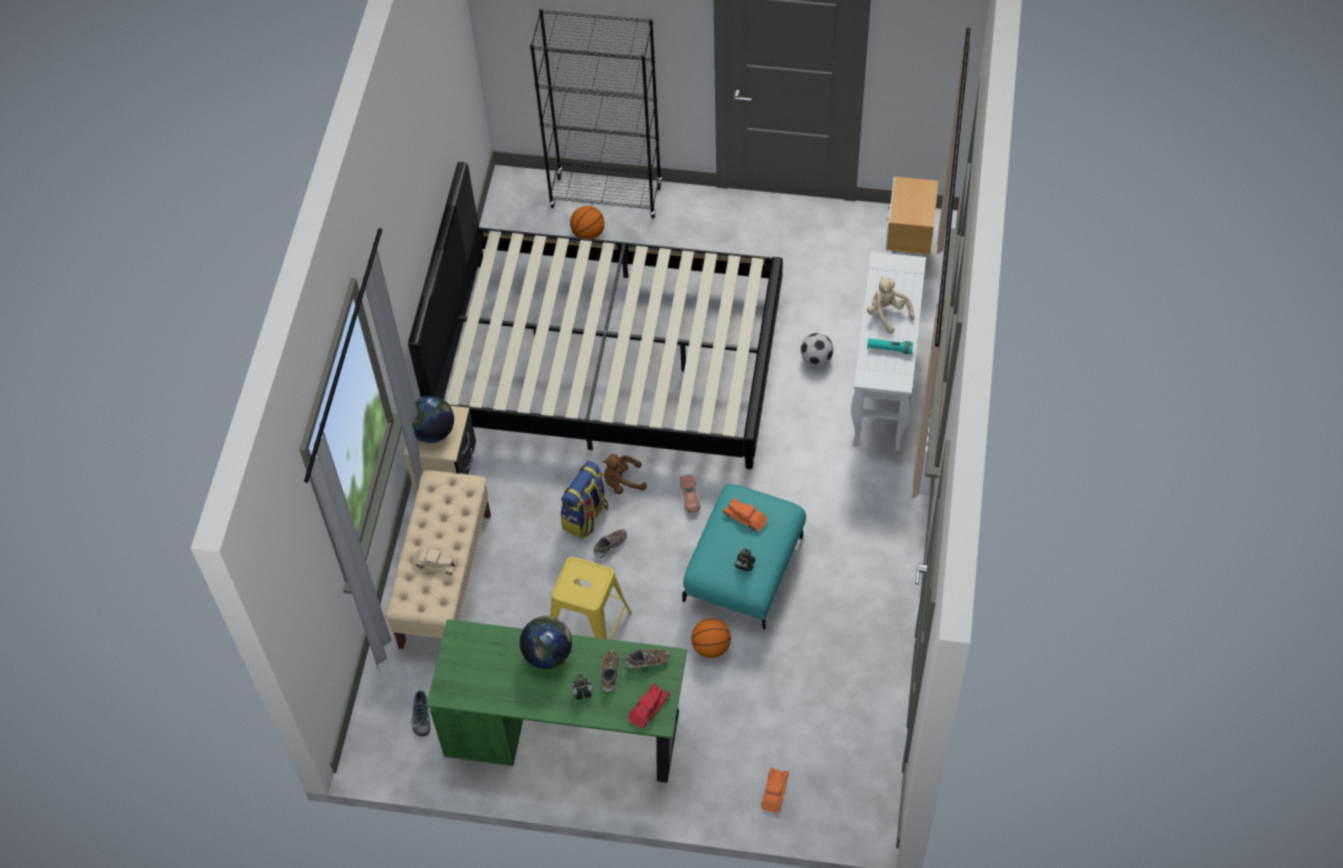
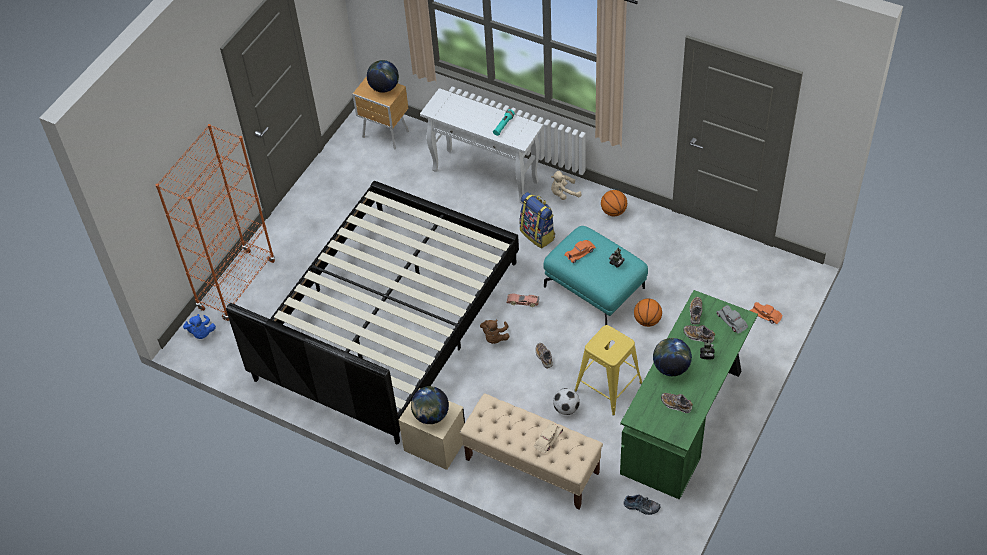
camera: 70 degrees left, 5 degrees down
(491, 675) = (676, 405): none -> shoe
(526, 190) = (201, 333): none -> blue plush toy
(586, 517) = (515, 366): backpack -> backpack (538, 234)
(588, 233) = (265, 304): basketball -> basketball (613, 211)
(606, 197) = (237, 285): black bookcase -> orange bookcase
(648, 708) = (732, 321): red toy car -> grey toy car
(816, 359) = (444, 204): football -> football (566, 408)
(887, 314) = (475, 119): beige plush toy -> beige plush toy (563, 193)
(919, 205) = (384, 87): none -> globe

